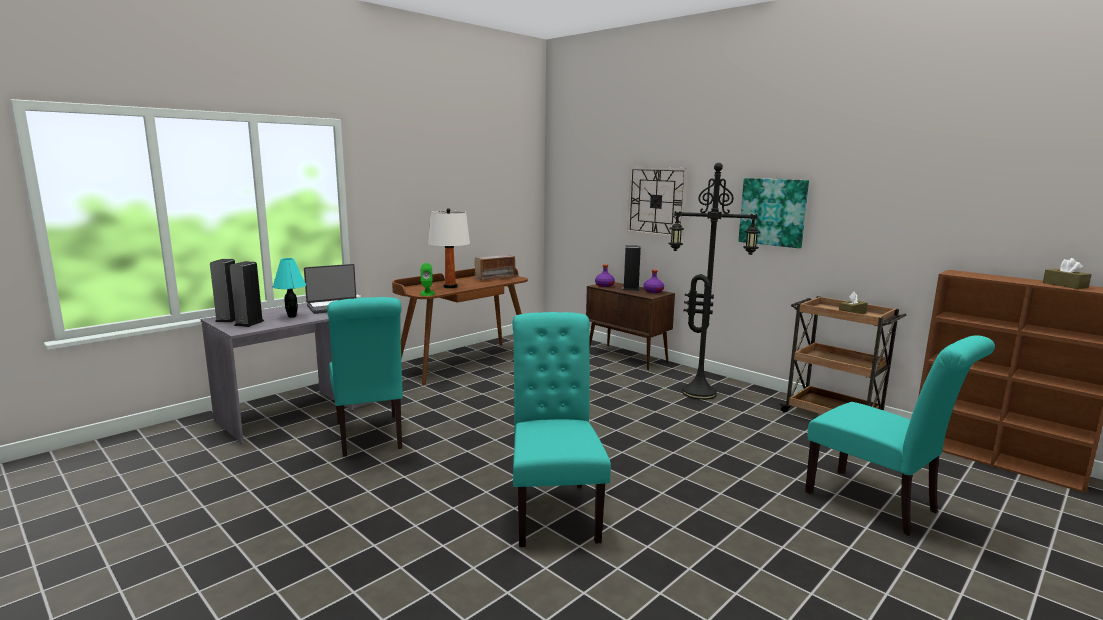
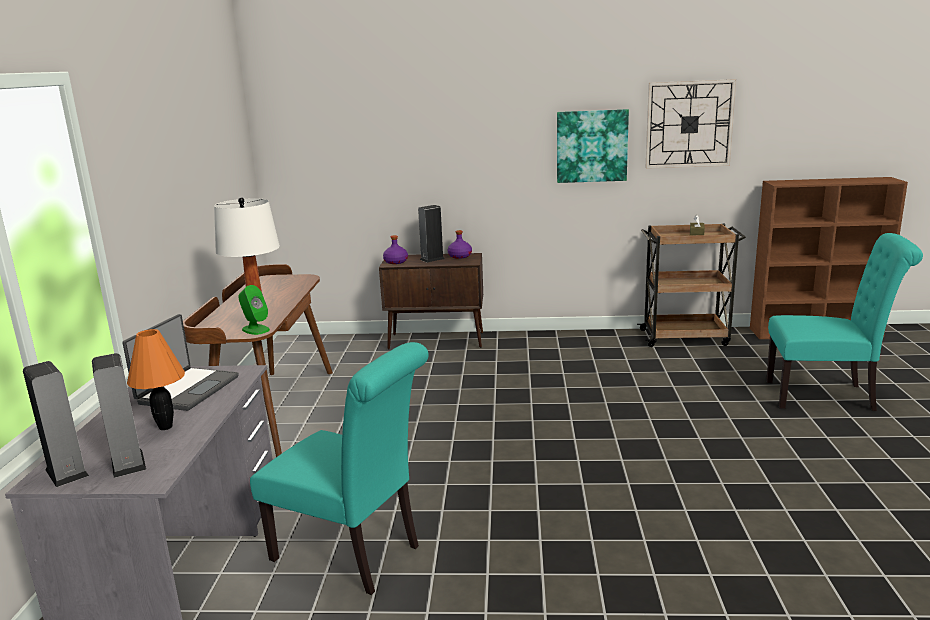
camera: 40 degrees left, 5 degrees up
(292, 316) = (166, 427): turquoise table lamp -> orange table lamp
(495, 278) = (278, 285): radio -> none
(553, 509) = (672, 520): turquoise chair -> none
(656, 201) = (443, 148): wall clock -> wall clock (689, 124)
(700, 392) = (564, 353): black floor lamp -> none
(1065, 285) = (856, 180): brown tissue box -> none

